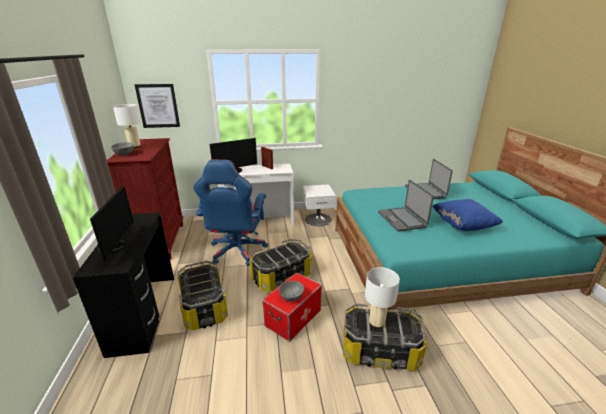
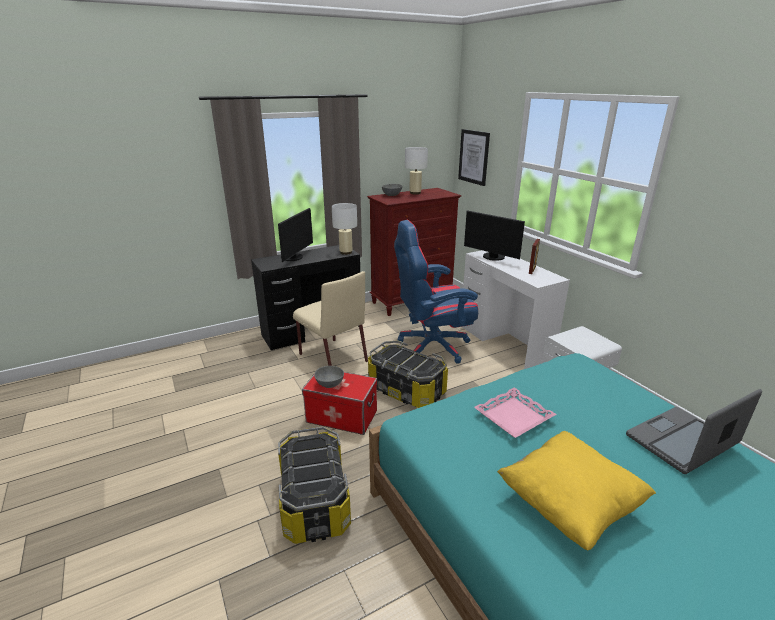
camera: 70 degrees right, 0 degrees up
(115, 246) = (294, 257): monitor -> monitor turned 45 degrees counterclockwise
(204, 307) = (332, 357): storage box -> beige chair
(377, 323) = (309, 458): white table lamp -> white table lamp (345, 252)
(402, 219) = (514, 417): laptop -> pink tray
(463, 225) = (569, 505): blue pillow -> yellow pillow

